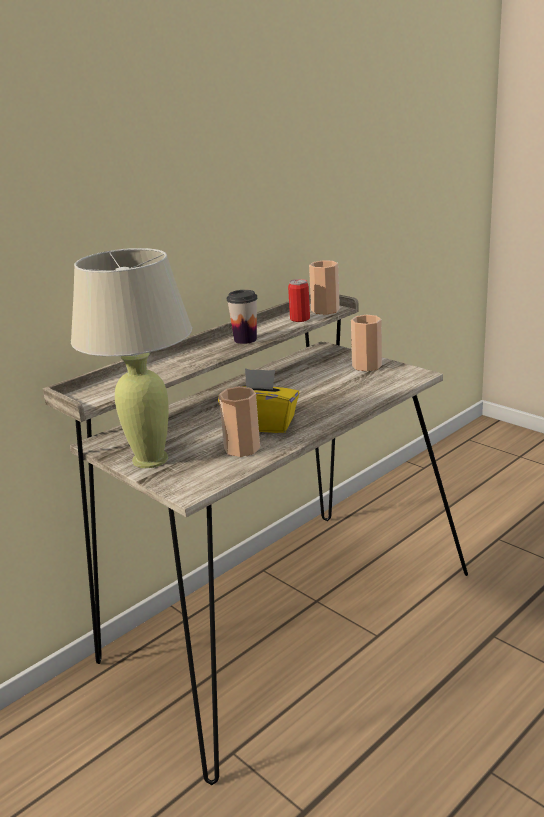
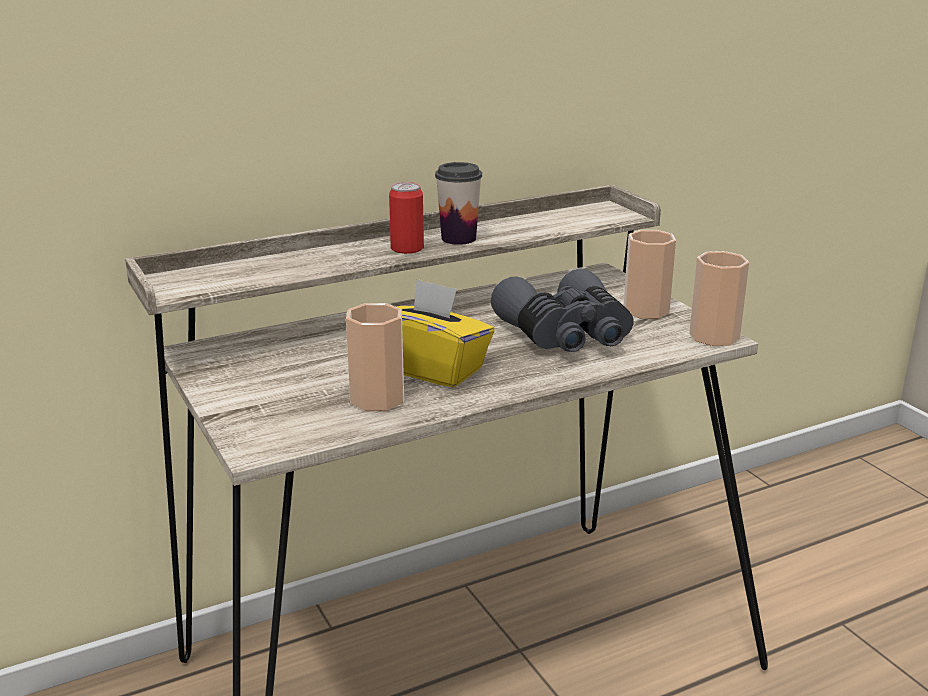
camera: 15 degrees right, 0 degrees up
(149, 459) = (241, 388): beige table lamp -> none
(300, 319) = (560, 222): can -> can (407, 248)
(325, 310) = (607, 215): cup -> cup (714, 336)
(329, 389) = (566, 335): none -> grey binoculars

